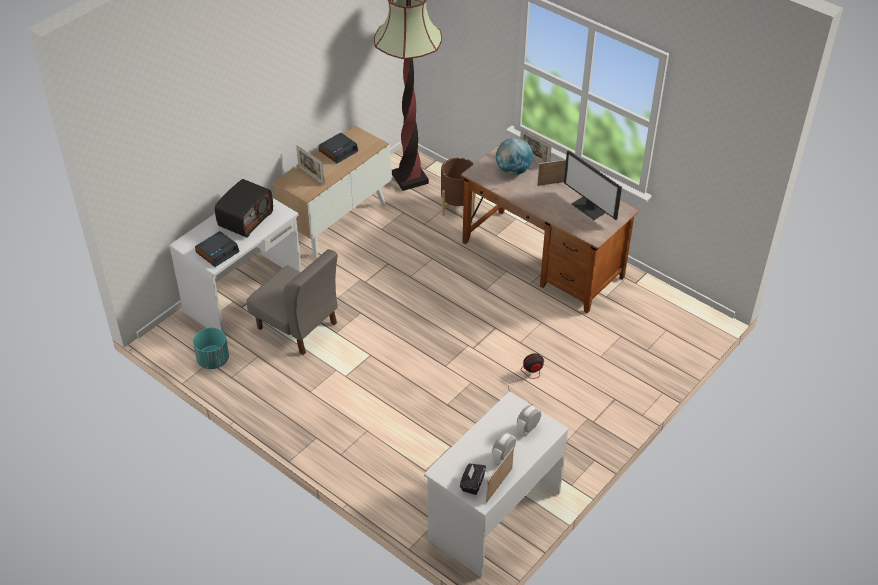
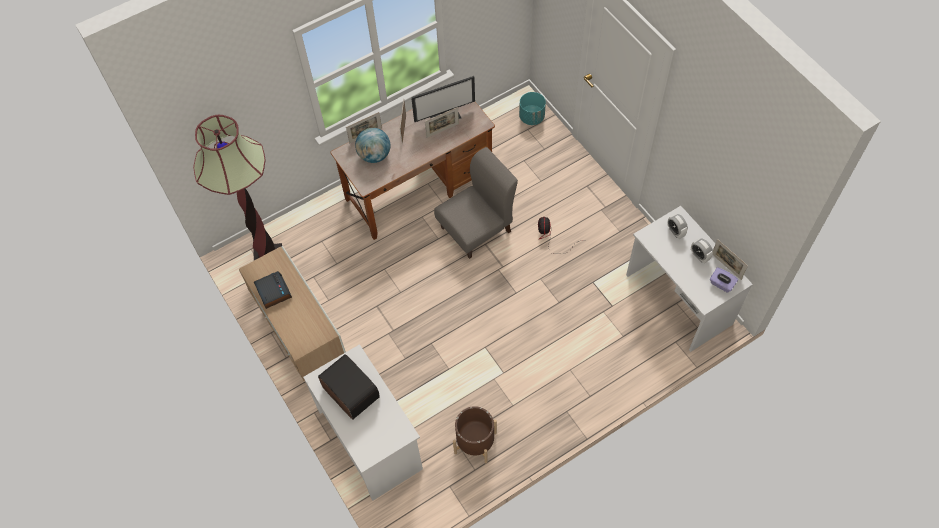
camera: 70 degrees left, 15 degrees up
(213, 360) = (448, 482): turquoise planter -> turquoise planter (531, 117)
(217, 252) = (389, 427): alarm clock -> none
(297, 326) = (429, 399): grey chair -> grey chair (476, 229)
(311, 175) = (300, 323): picture frame -> picture frame (442, 130)
(457, 205) = (323, 230): brown planter -> brown planter (475, 442)
(472, 484) = (721, 284): black tissue box -> purple tissue box

